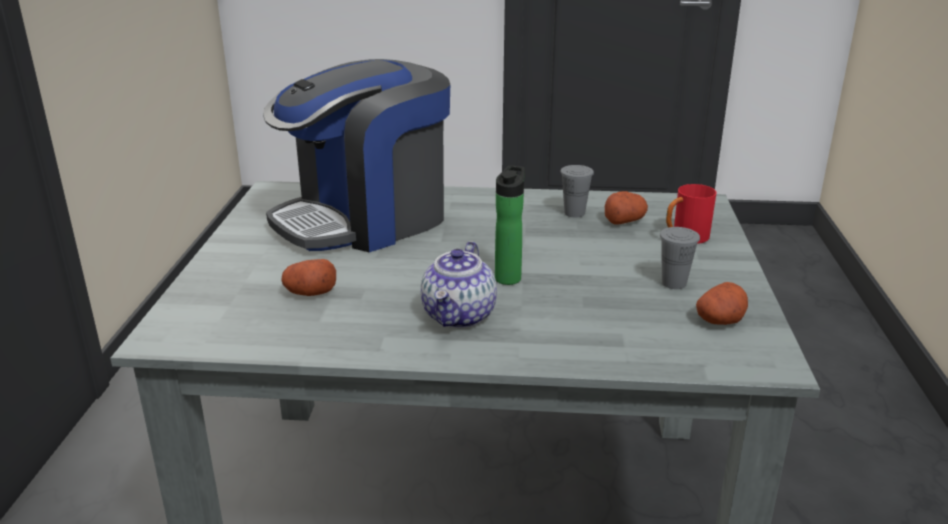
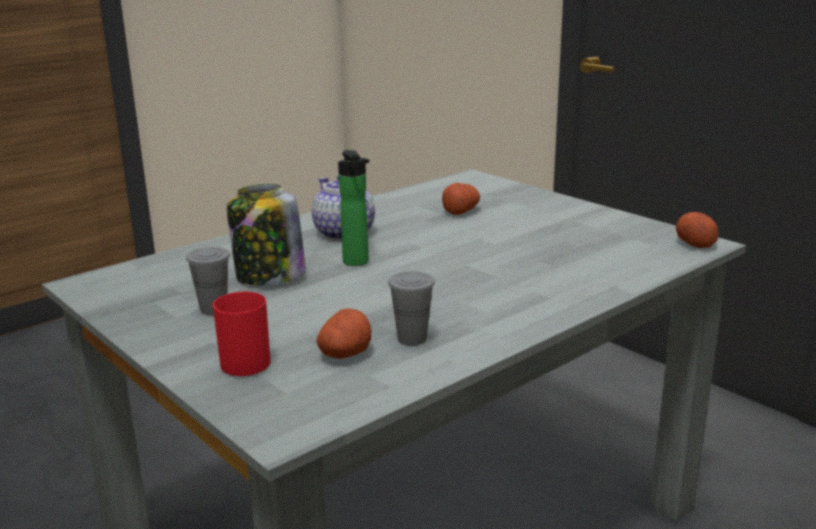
camera: 135 degrees right, 5 degrees down
(365, 219) = (563, 254): coffee machine -> none
(597, 295) = (269, 277): none -> jar
(720, 320) = (145, 296): potato -> potato (694, 243)

